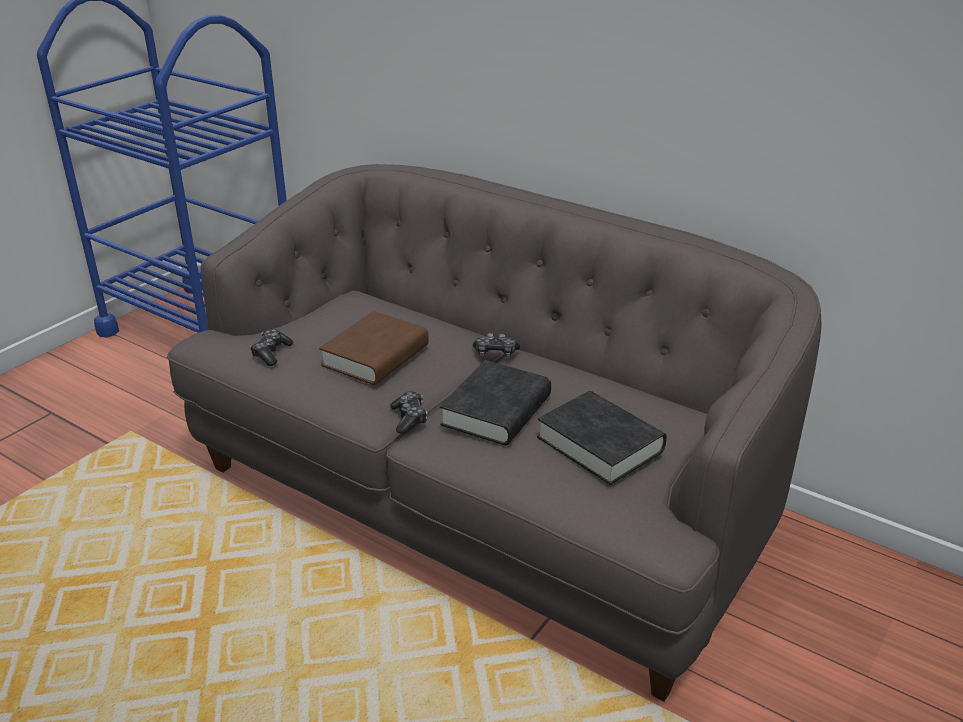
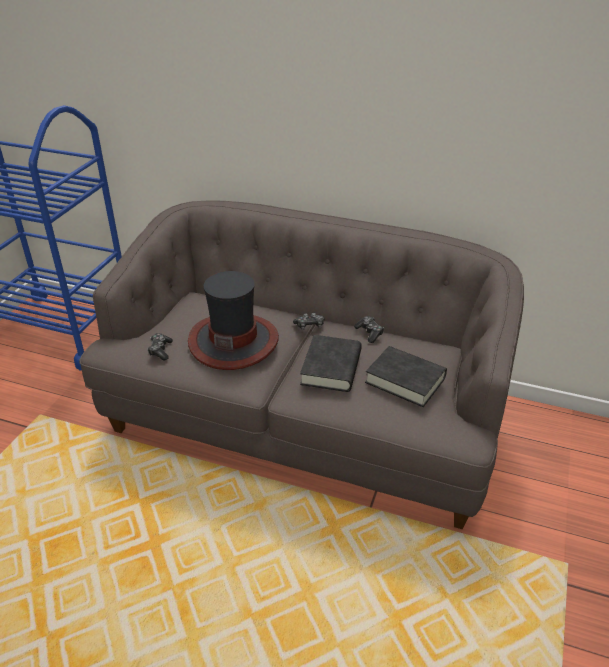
camera: 15 degrees left, 5 degrees up
(375, 356) = (233, 341): brown book -> hat
(409, 418) = (275, 382): game controller -> game controller (369, 333)

